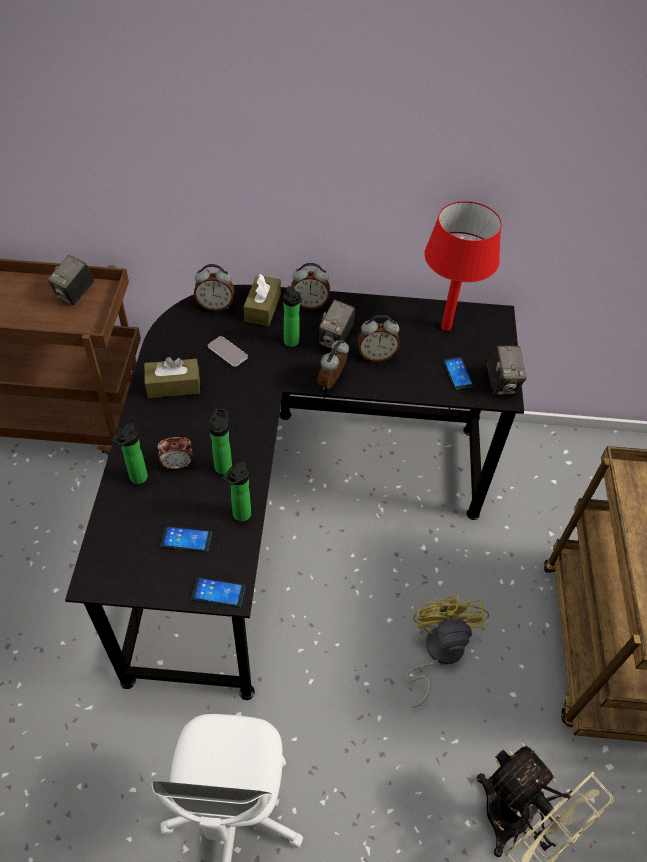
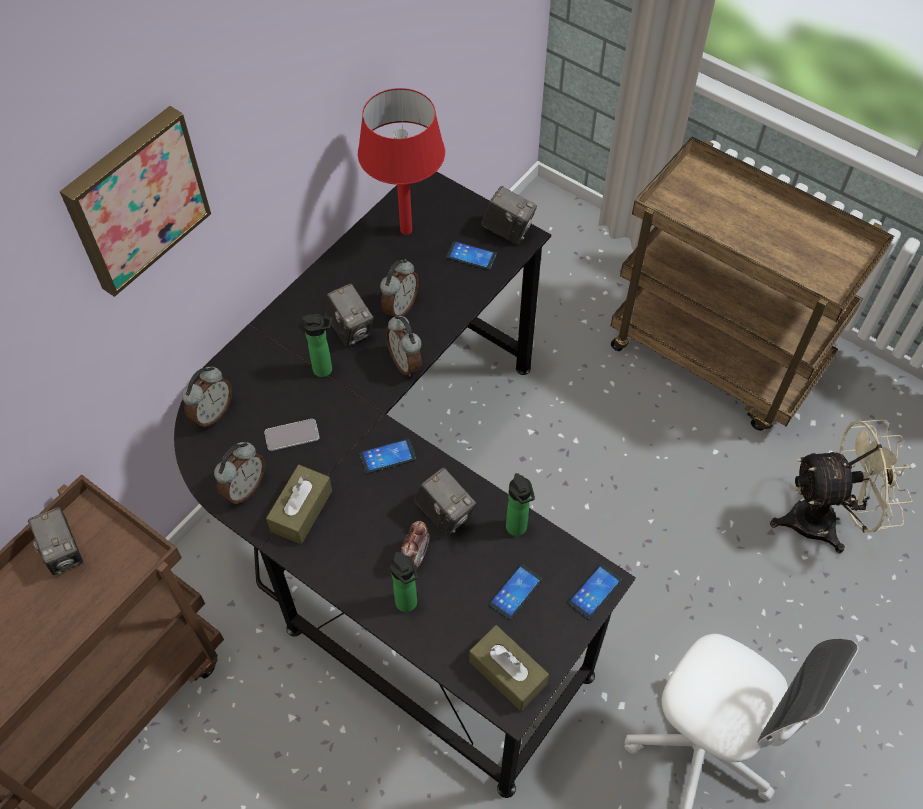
camera: 55 degrees left, 5 degrees up
(224, 465) = (445, 513): bottle -> camera
(238, 116) = (135, 199): none -> picture
(247, 410) = (387, 456): none -> phone
(262, 308) = (252, 370): brown tissue box -> brown tissue box (507, 673)
(309, 304) = (282, 325): alarm clock -> alarm clock (244, 488)
(437, 652) = (643, 486): yellow fan -> none

